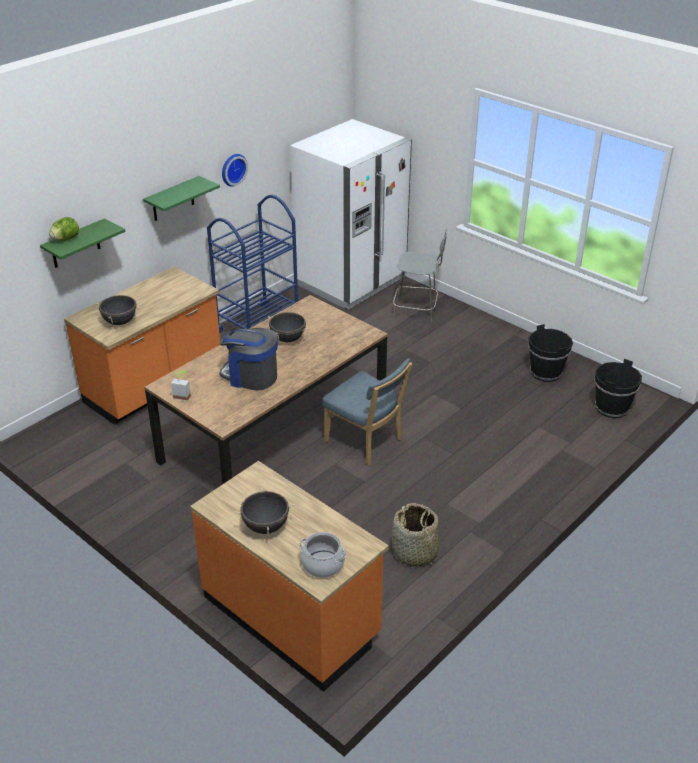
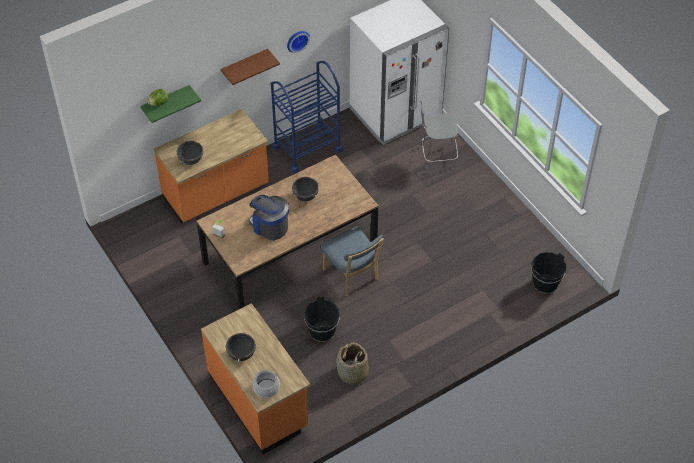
camera: 15 degrees right, 15 degrees up
(173, 199) = (244, 66): green shelf -> brown shelf
(417, 310) = (437, 156): grey chair -> grey chair turned 150 degrees clockwise
(545, 373) = (511, 240): black bucket -> black bucket (322, 332)

